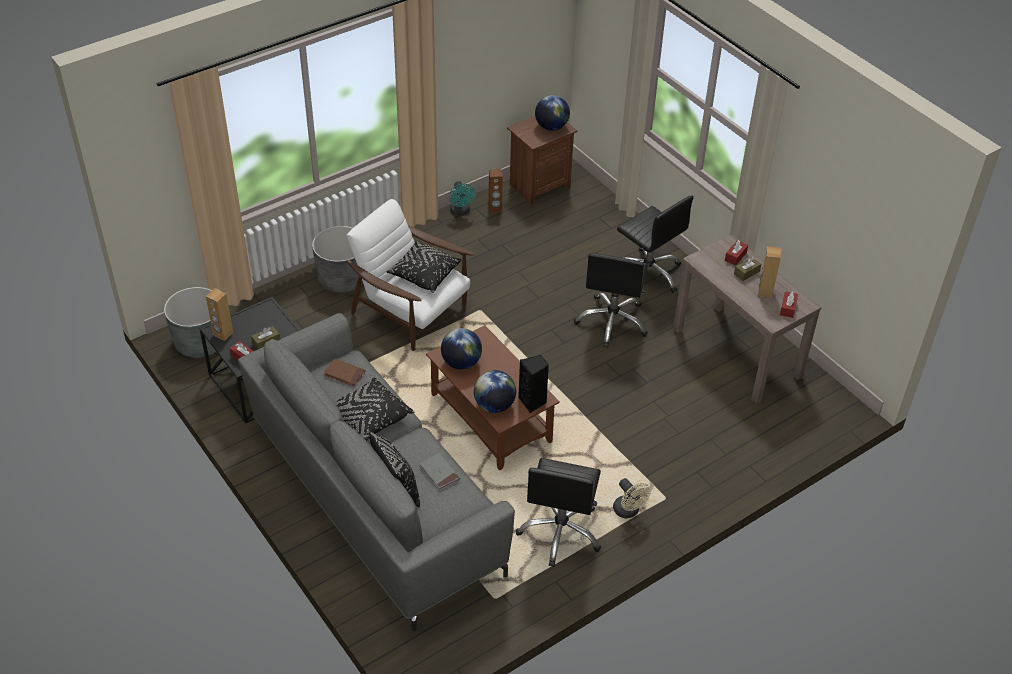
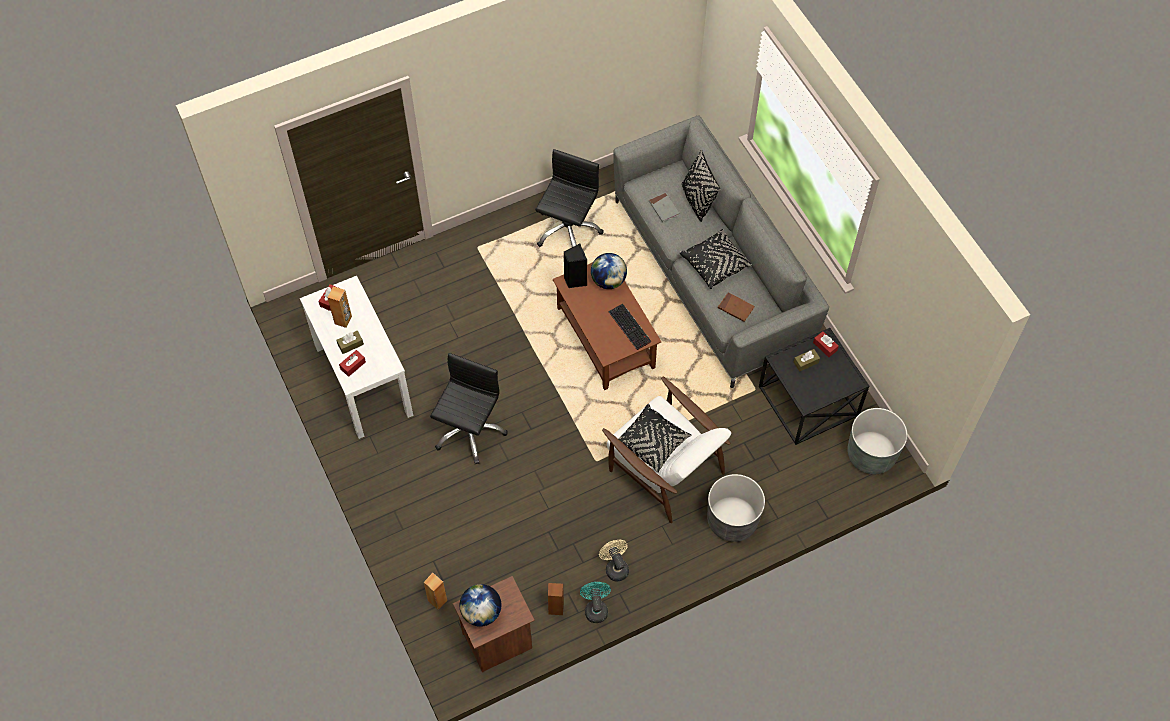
camera: 170 degrees left, 15 degrees up
(223, 334) = (846, 376): brown speaker -> brown speaker (437, 600)
(461, 363) = (630, 327): globe -> keyboard
(628, 511) = (510, 240): beige fan -> beige fan (615, 567)
(648, 273) = (414, 489): black office chair -> none
(737, 353) = (363, 380): brown console table -> white console table

